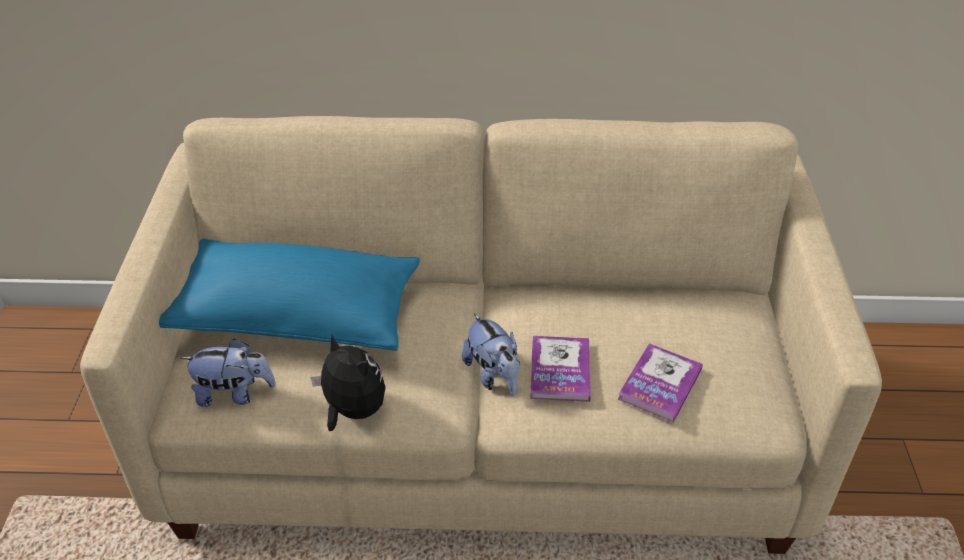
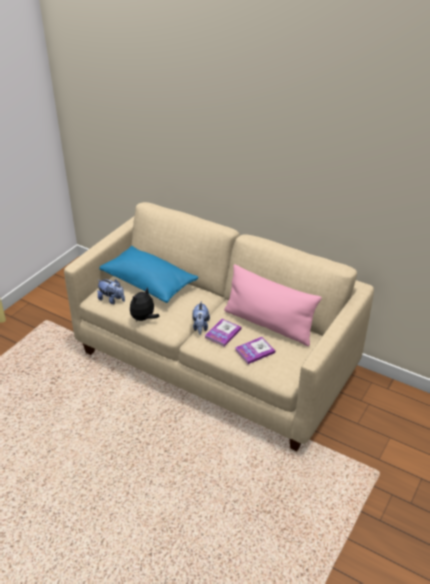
camera: 30 degrees right, 5 degrees down
(352, 410) = (144, 319): plush toy -> plush toy turned 120 degrees counterclockwise
(631, 309) = (268, 324): none -> pink pillow

